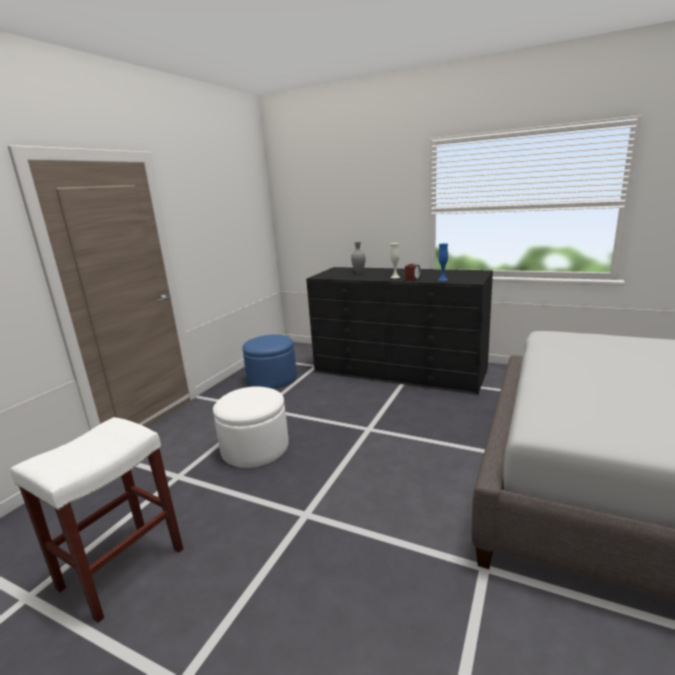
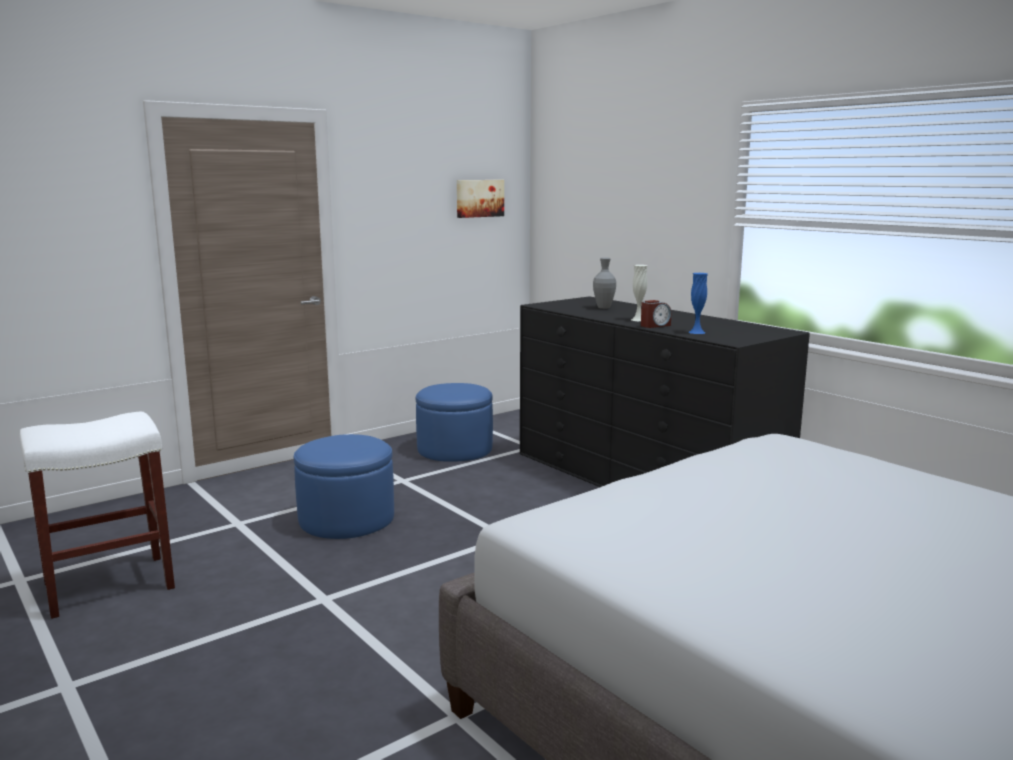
camera: 25 degrees right, 5 degrees down
(246, 211) = (479, 198): none -> picture
(255, 448) = (346, 519): white ottoman -> blue ottoman

